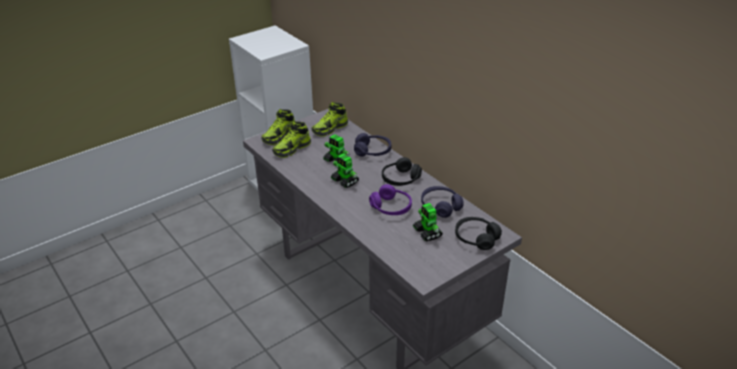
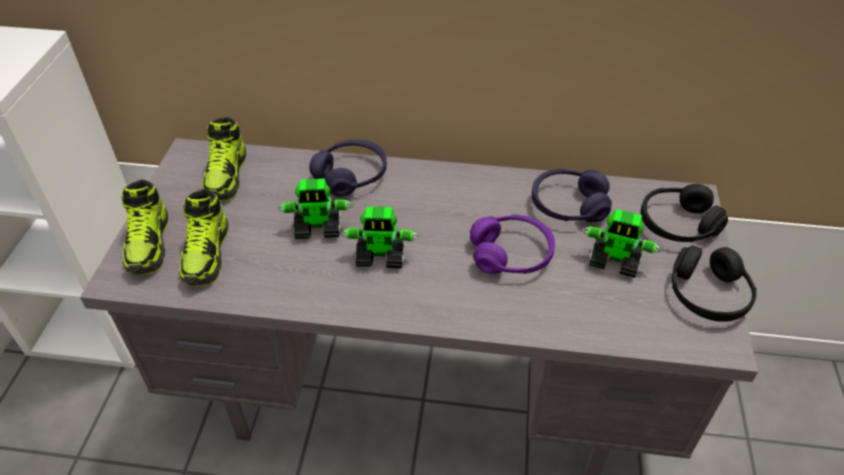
camera: 45 degrees left, 10 degrees up
(400, 179) = (456, 197): black headphones -> black headphones (707, 294)

